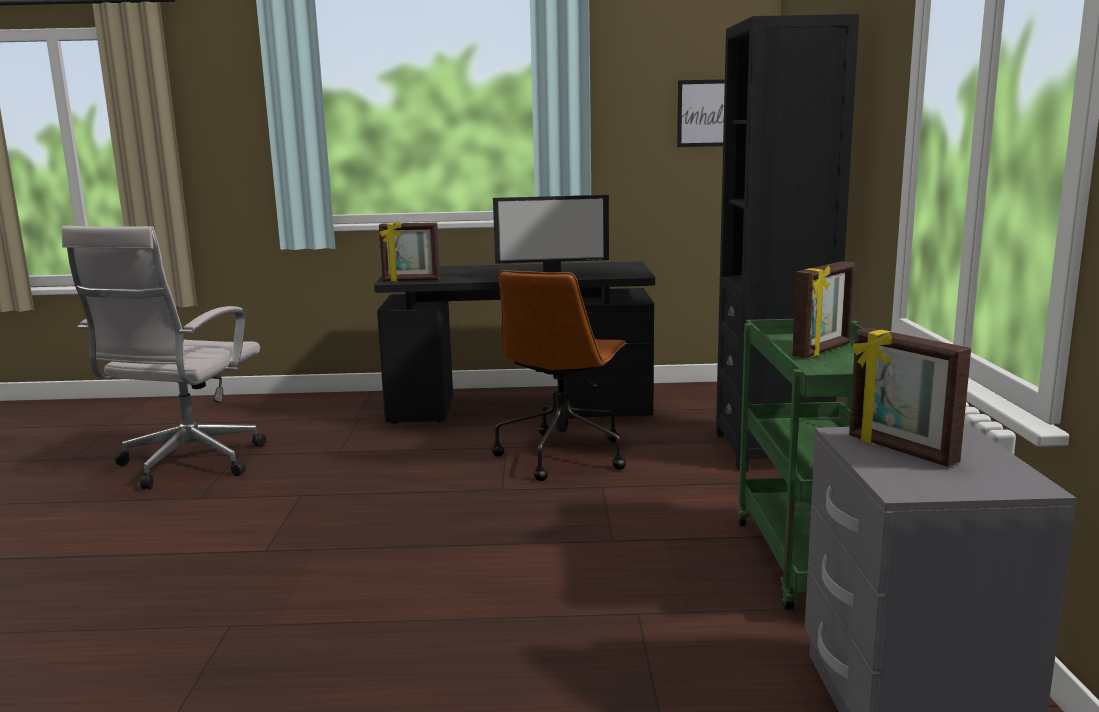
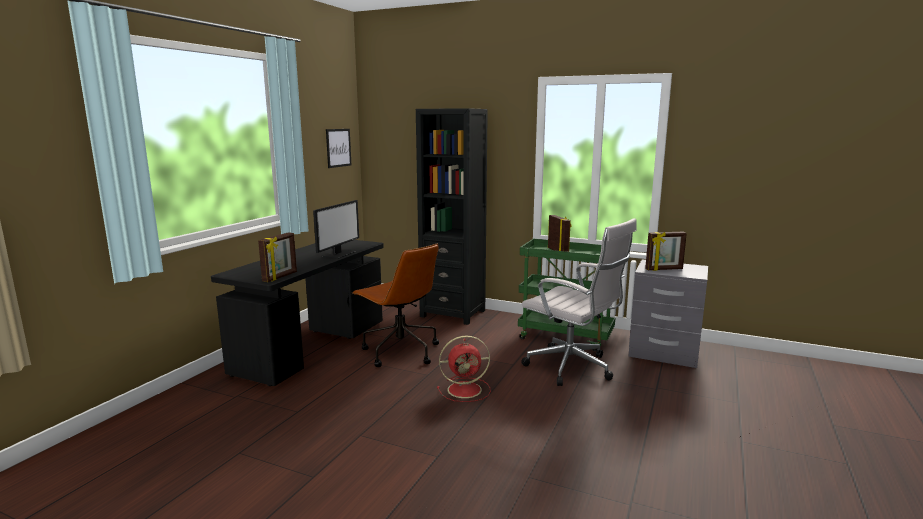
camera: 65 degrees left, 0 degrees up
(187, 465) = (228, 478): white office chair -> white office chair (573, 368)
(476, 525) = (466, 390): none -> red fan

